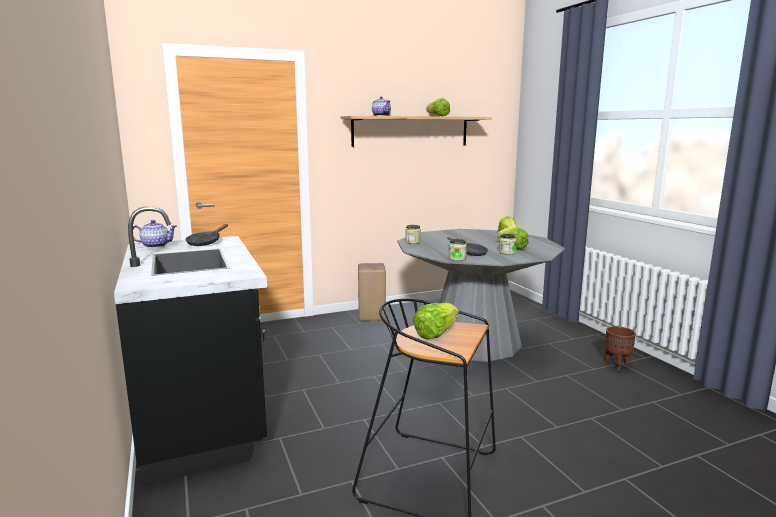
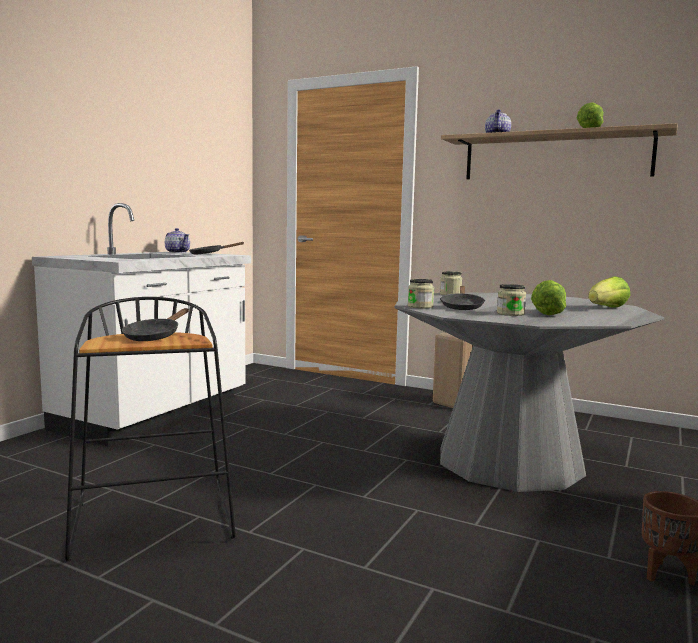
camera: 50 degrees right, 5 degrees down
(203, 418) = (155, 414): black counter -> white counter
(436, 333) = (154, 336): lettuce -> black frying pan

